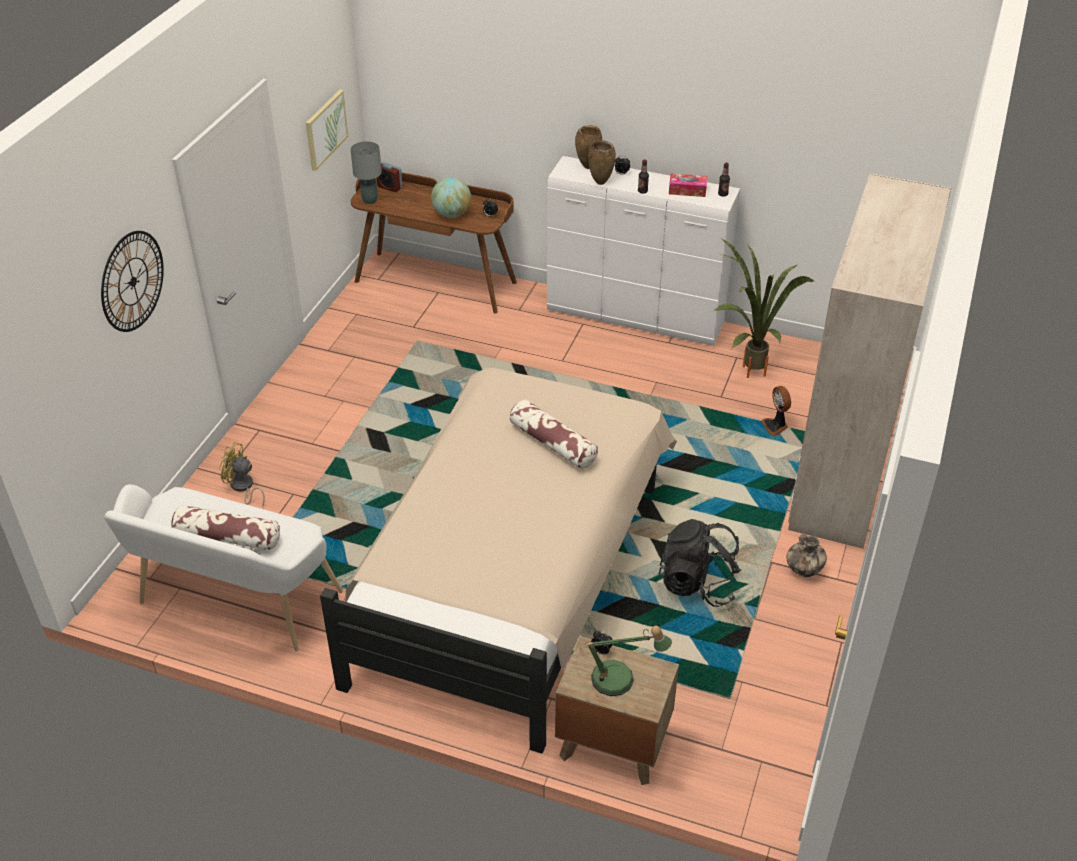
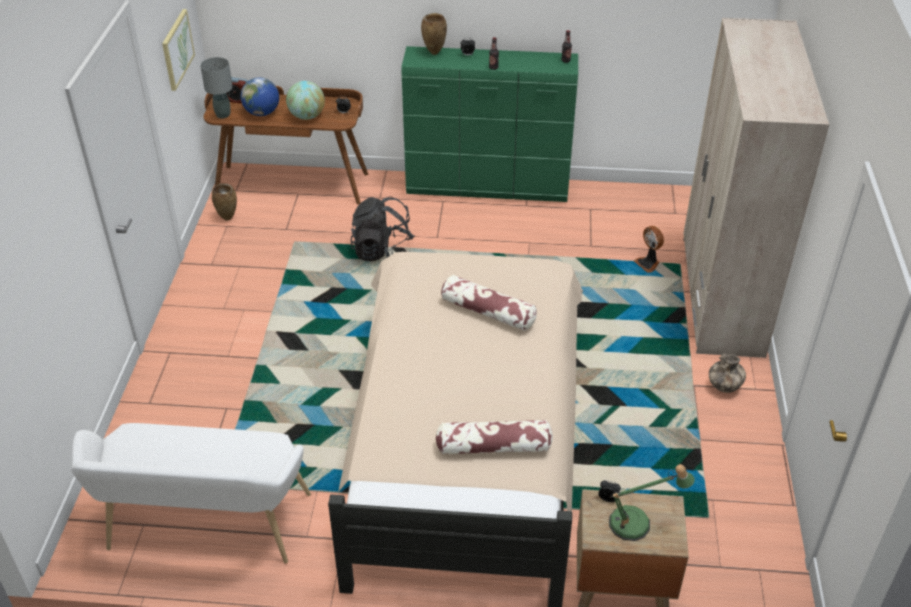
camera: 15 degrees left, 0 degrees up
(132, 281) = (48, 220): wall clock -> none
(227, 537) = (197, 464): pillow -> pillow (493, 447)
(243, 488) = (173, 412): yellow fan -> none
(409, 204) = (262, 113): none -> globe
(601, 183) = (452, 65): brown vase -> brown vase (228, 218)
(635, 318) = (488, 189): white dresser -> green dresser
(687, 190) = (533, 61): tissue box -> none
(698, 584) = (638, 418): black backpack -> black backpack (383, 252)
(746, 370) = (603, 219): potted plant -> none

